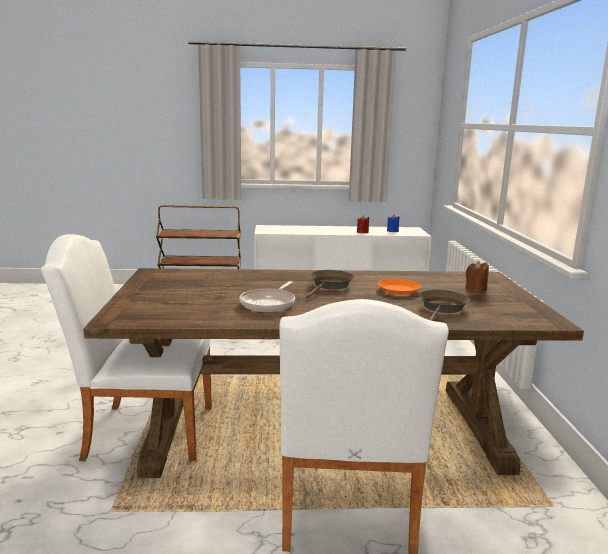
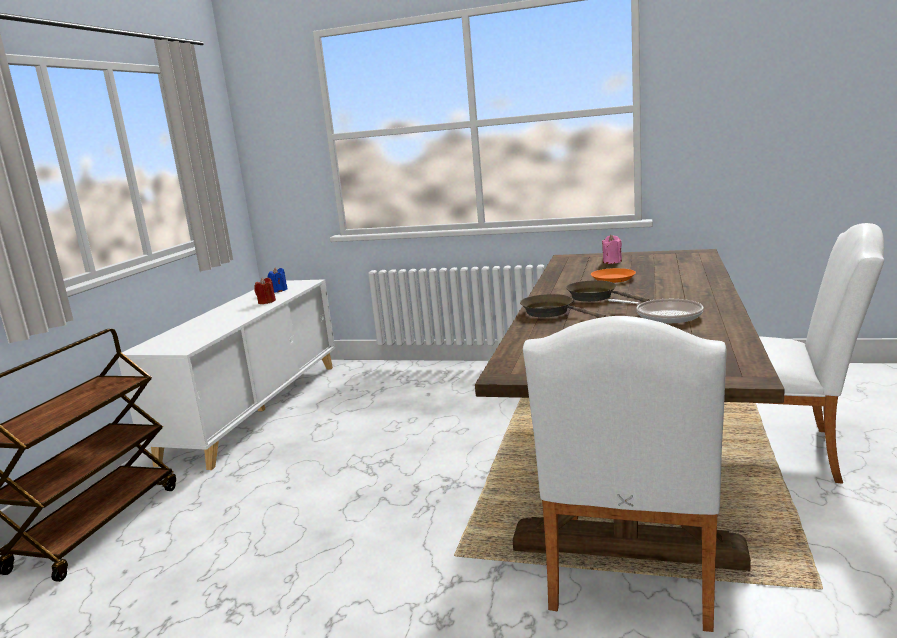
camera: 70 degrees left, 0 degrees up
(442, 308) = (671, 270): brown frying pan -> brown frying pan (551, 312)
(475, 289) = (612, 261): brown candle -> pink candle

